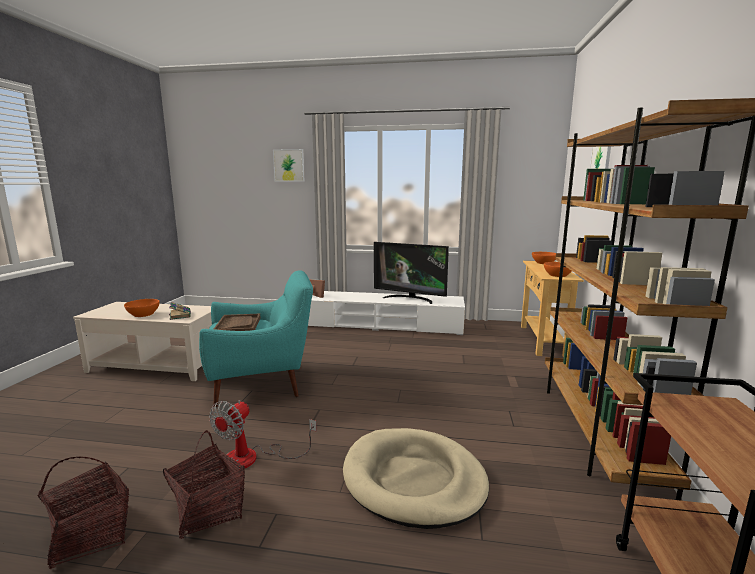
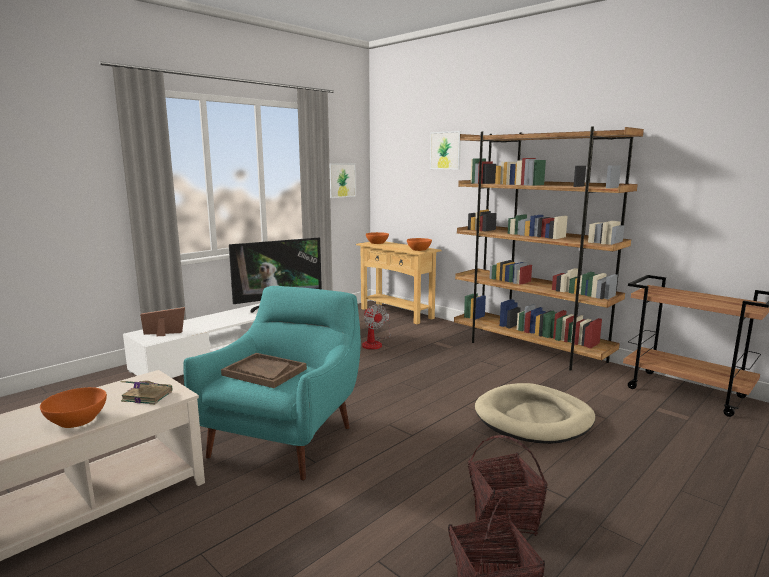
camera: 55 degrees left, 0 degrees up
(253, 458) = (440, 476): fan -> fan (375, 343)
(289, 165) = (66, 141): picture -> picture (341, 180)

